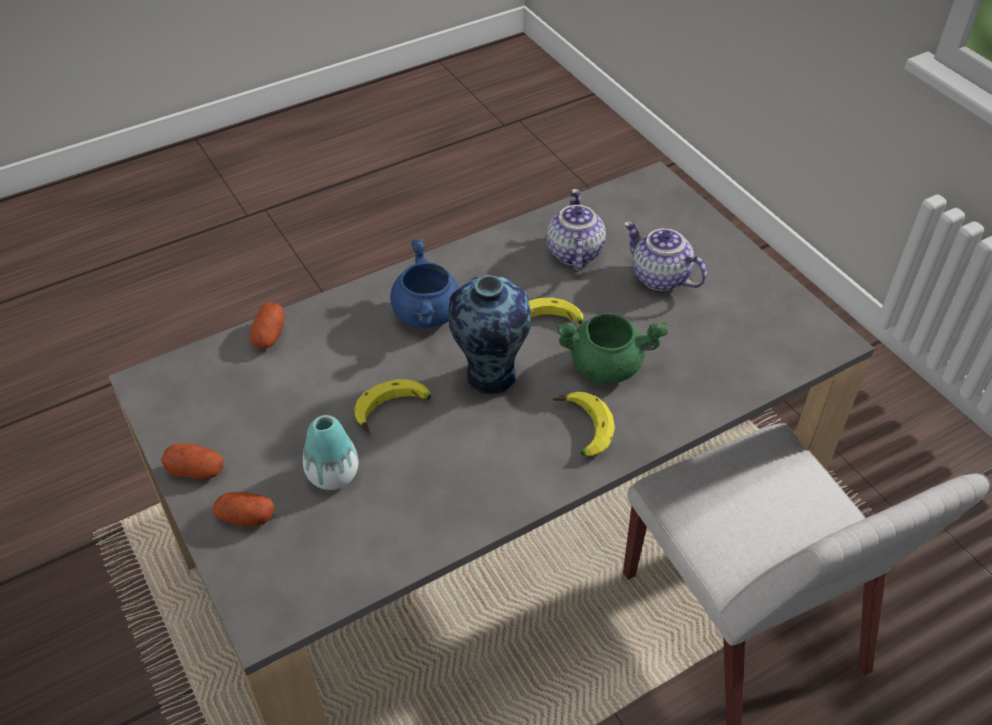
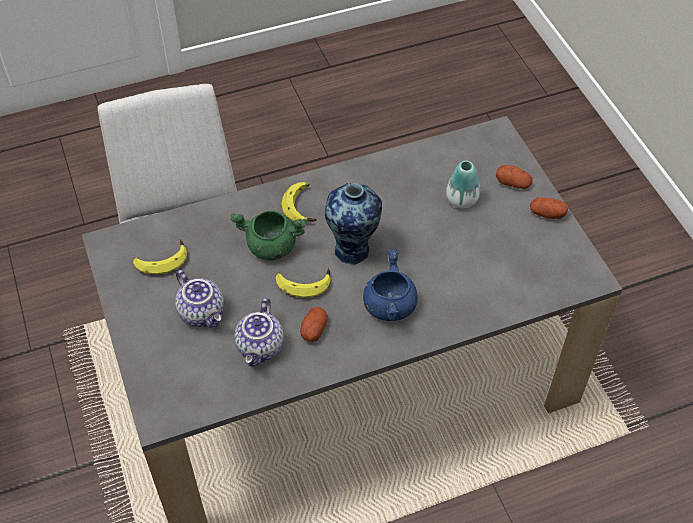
camera: 170 degrees left, 5 degrees up
(269, 335) = (509, 304): potato -> potato (314, 329)
(393, 412) = (421, 233): banana -> banana (161, 259)

